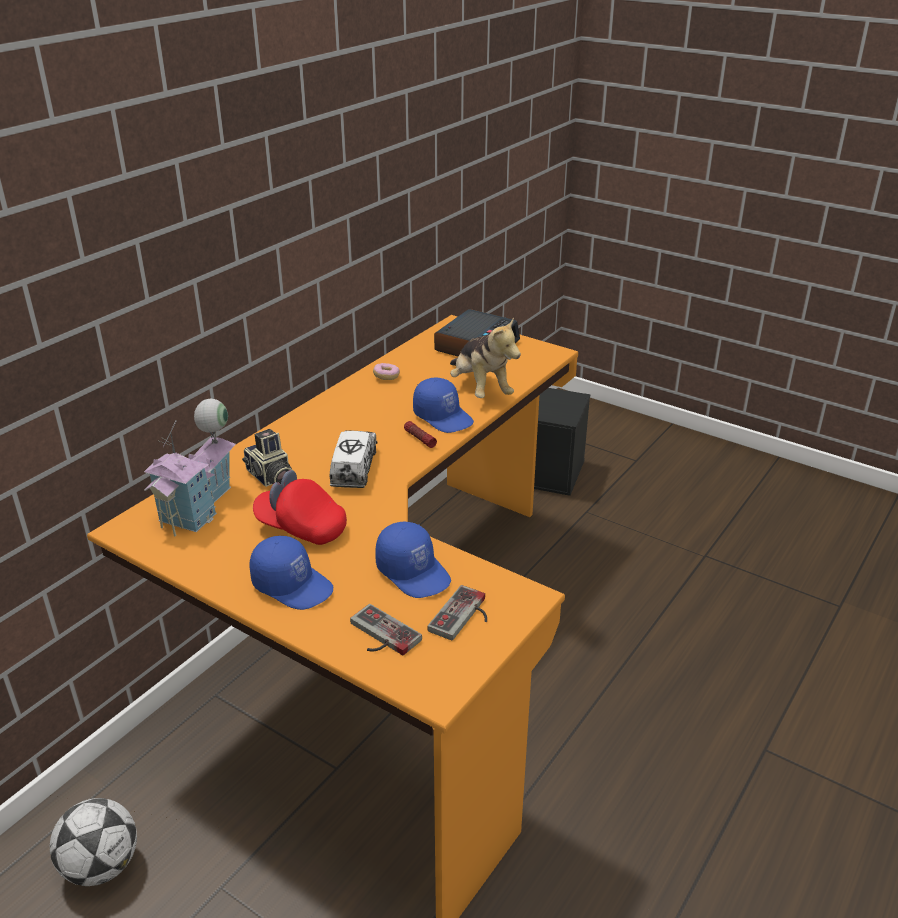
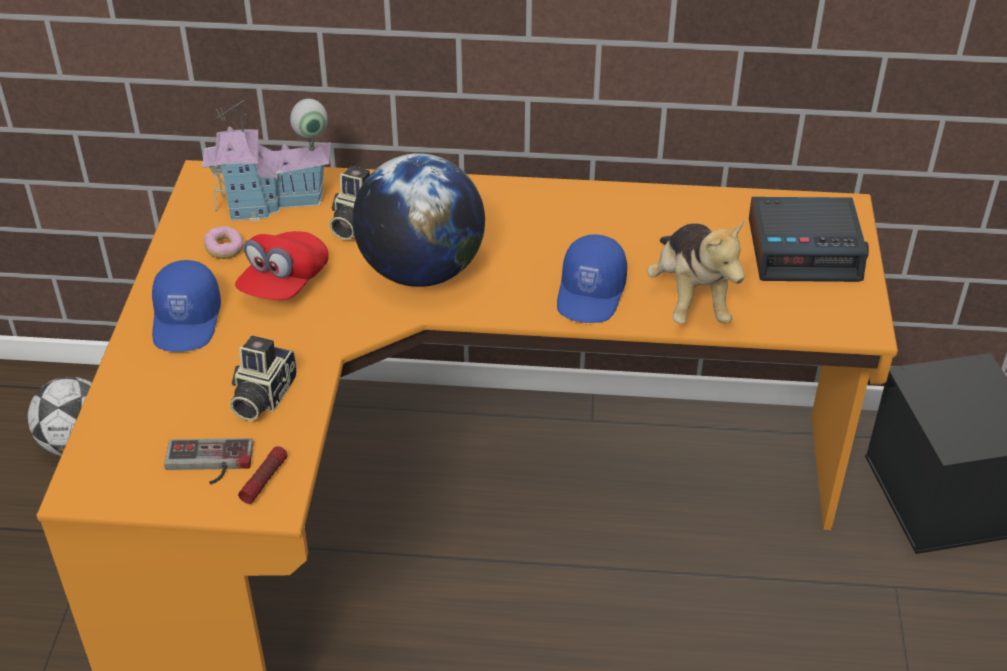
camera: 60 degrees right, 10 degrees up
(301, 527) = (284, 283): red cap -> red cap turned 150 degrees counterclockwise
(354, 468) = (421, 271): toy truck -> globe
(379, 636) = (143, 414): game controller -> none
(386, 377) = (642, 210): donut -> donut (224, 250)
(414, 572) = (261, 396): blue cap -> camera
(419, 439) = (524, 294): flashlight -> flashlight (264, 480)
(480, 389) = (690, 298): plush toy -> plush toy turned 45 degrees counterclockwise

